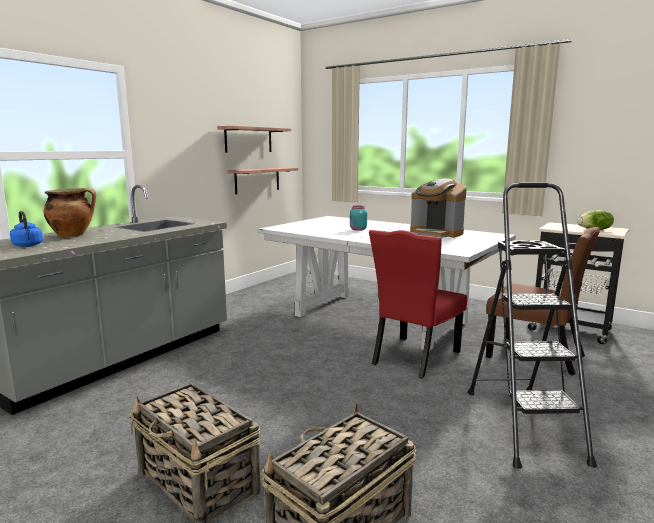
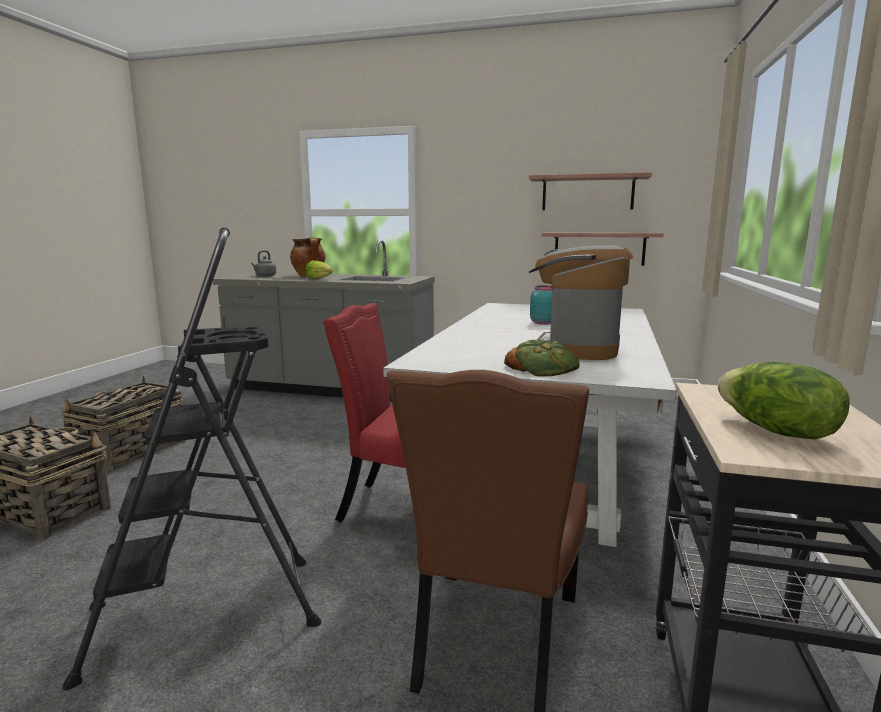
camera: 70 degrees right, 0 degrees up
(28, 245) = (265, 276): blue kettle -> grey kettle
(121, 234) = (320, 279): none -> lettuce
(475, 240) = (542, 367): none -> bread

